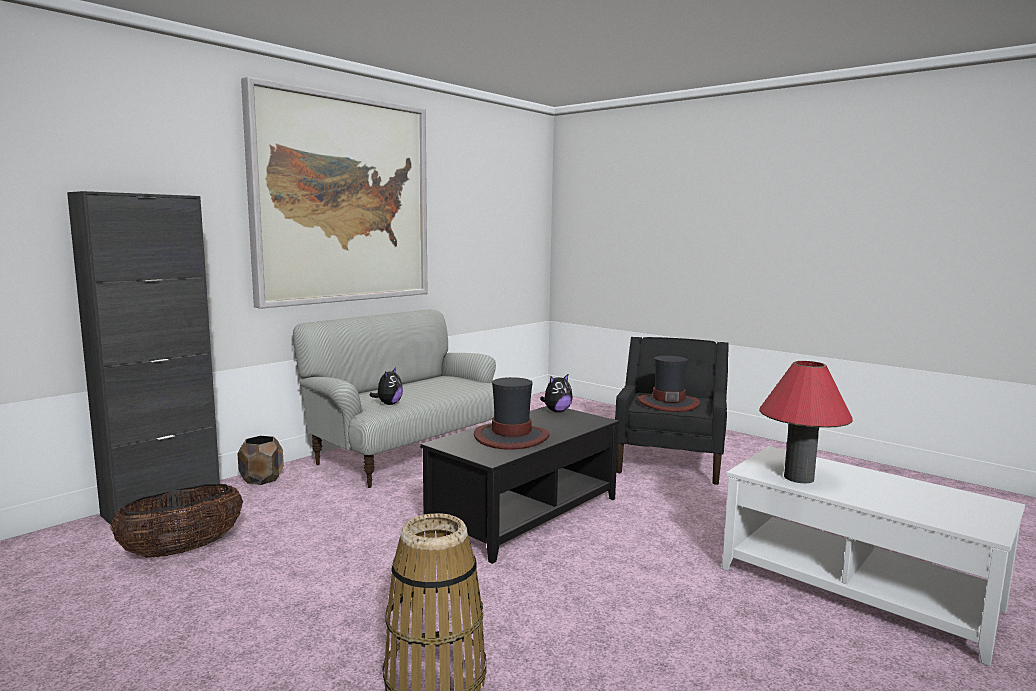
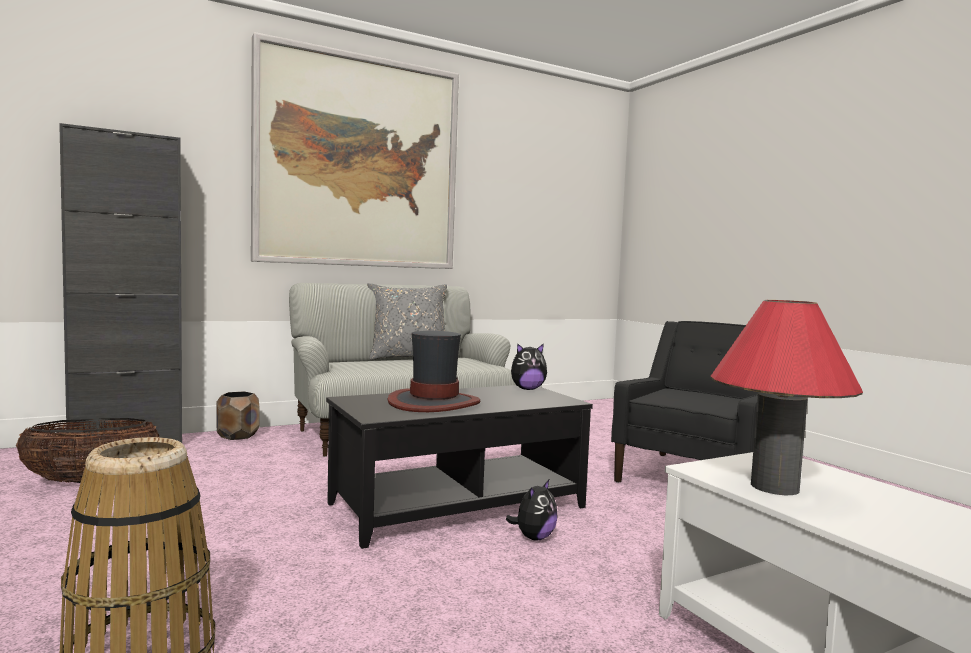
camera: 20 degrees right, 5 degrees down
(388, 404) = (362, 369): plush toy -> plush toy (534, 537)
(405, 383) = (408, 358): none -> grey pillow
(668, 403) = (689, 399): hat -> none

